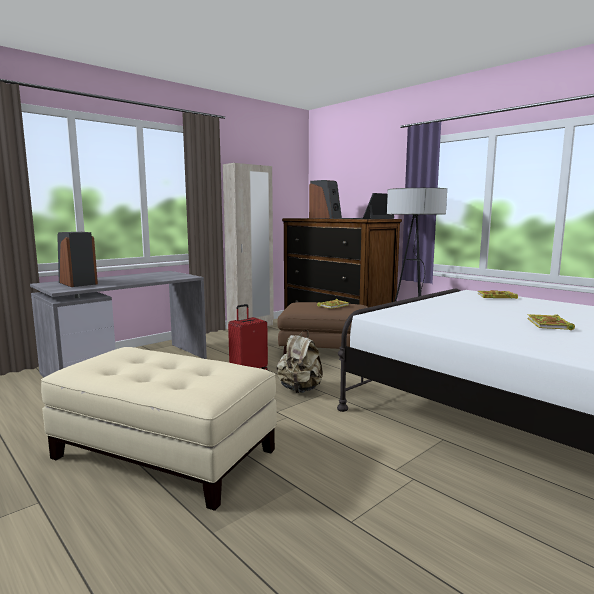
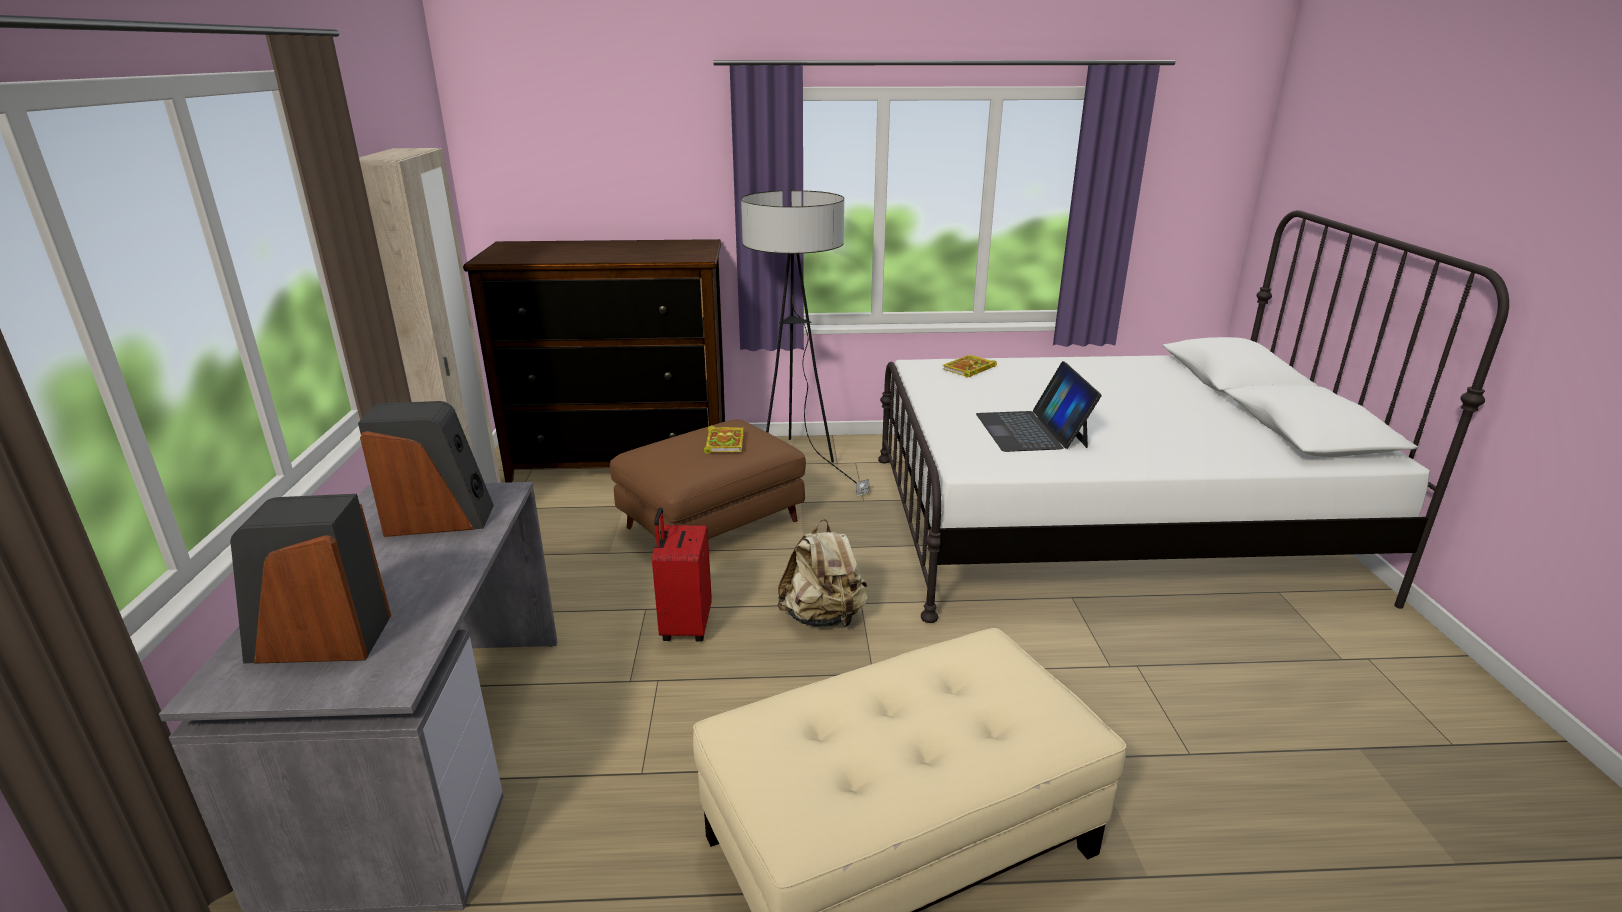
camera: 50 degrees left, 15 degrees up
(325, 218) = (583, 257): speaker -> speaker (439, 519)
(368, 218) = (677, 249): laptop -> laptop (1032, 430)
(549, 325) = (1127, 415): book -> none

